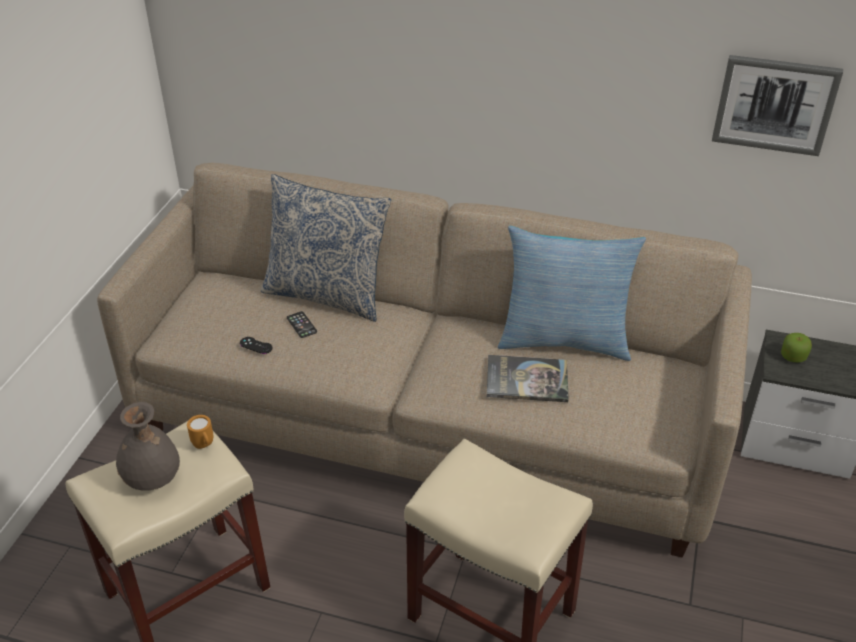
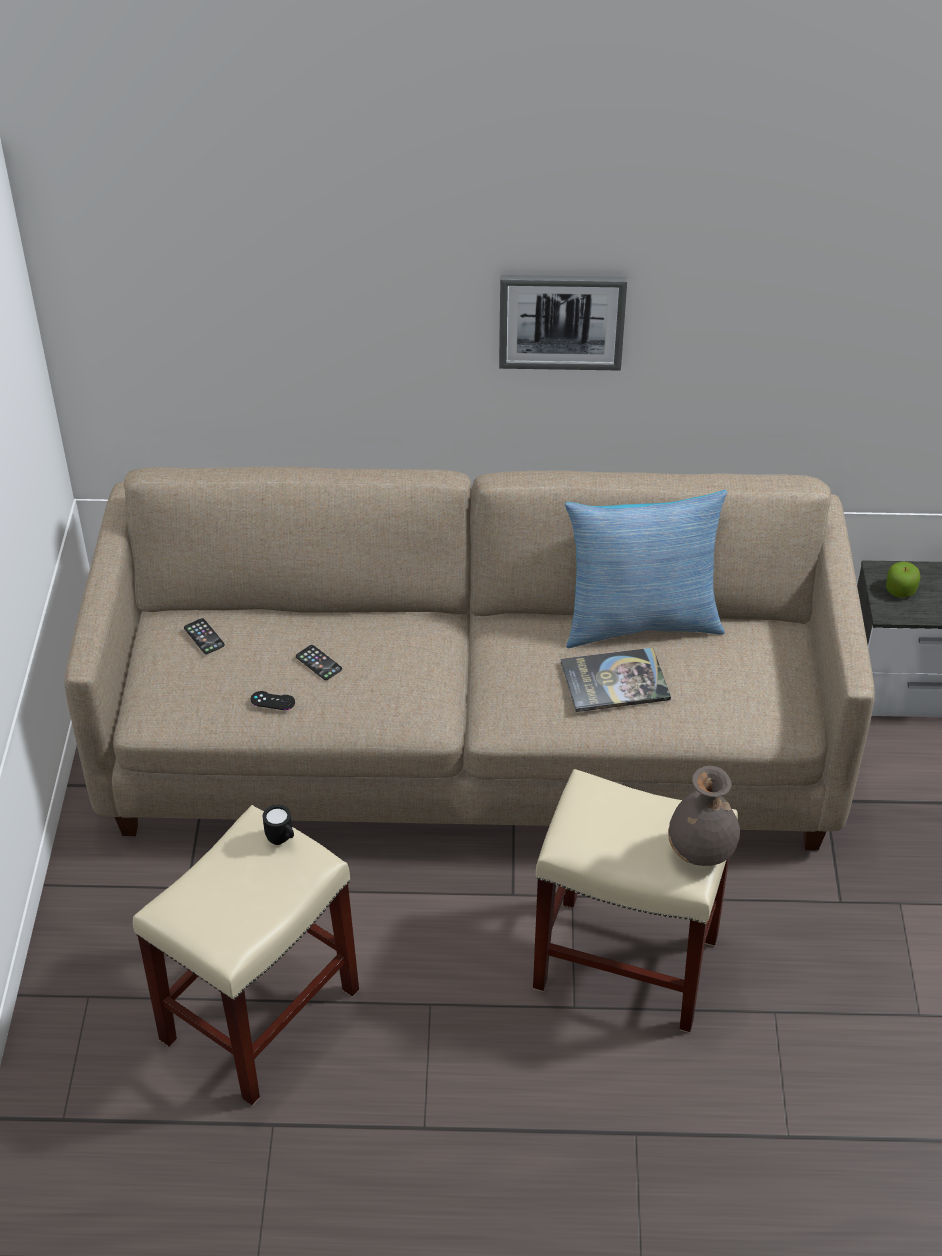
camera: 15 degrees left, 5 degrees up
(153, 480) = (239, 893): grey vase -> grey vase (701, 852)
(204, 445) = (282, 840): orange mug -> black mug
(228, 293) = (204, 636): none -> phone
(327, 294) = (331, 615): pillow -> none
(774, 104) = (850, 314): picture -> picture (561, 321)

